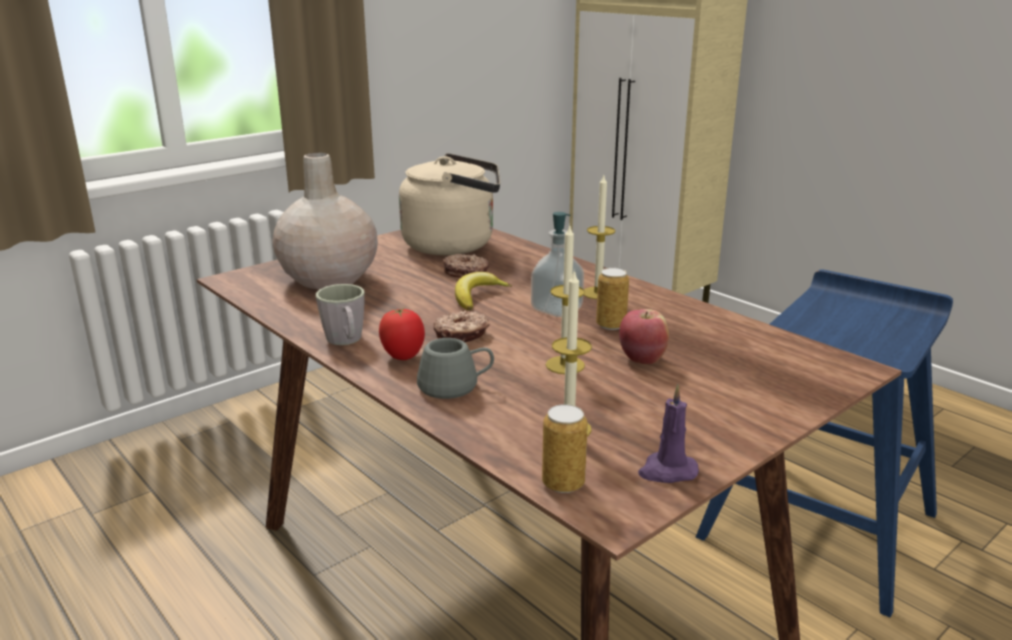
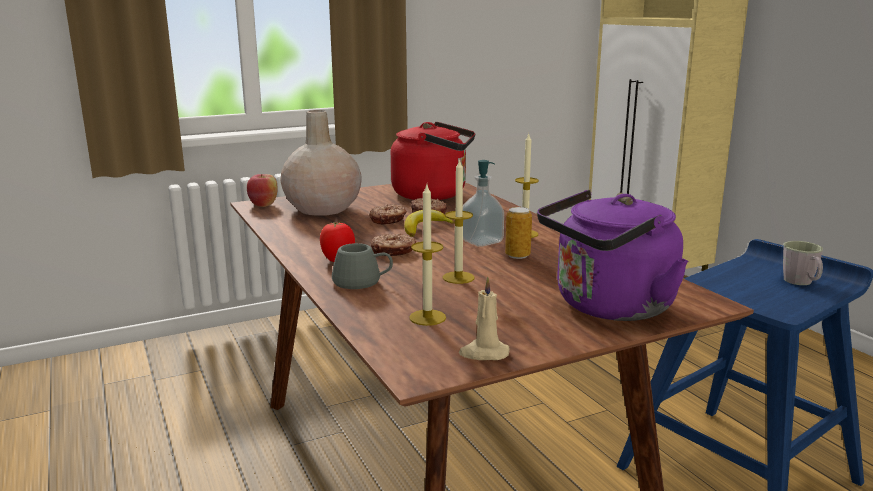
camera: 15 degrees right, 5 degrees down
(346, 341) = (304, 248): grey mug -> grey mug (801, 283)
(424, 288) = (388, 220): none -> donut
(454, 245) = (434, 195): beige kettle -> red kettle
(563, 483) = (394, 351): can -> none
(642, 359) = (525, 280): apple -> apple (263, 205)
(667, 471) = (483, 353): purple candle -> beige candle
(757, 387) = (608, 307): none -> purple kettle

